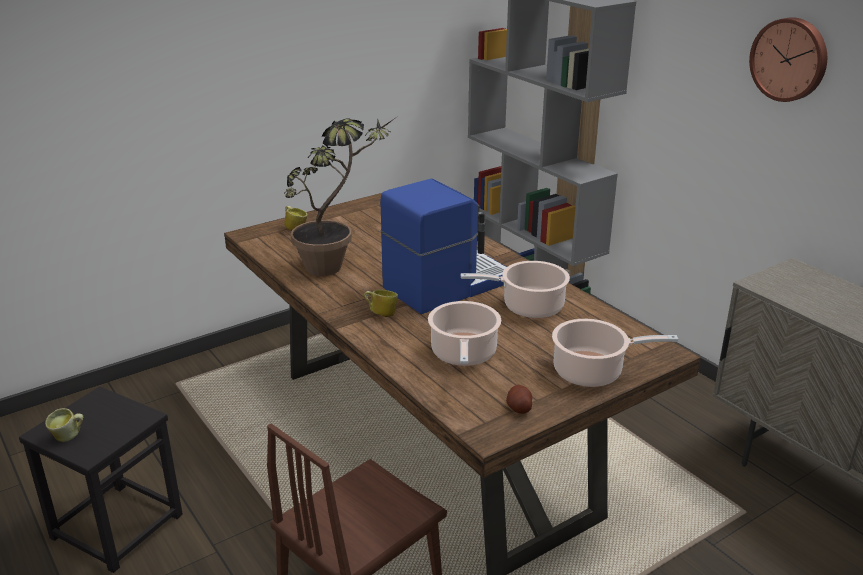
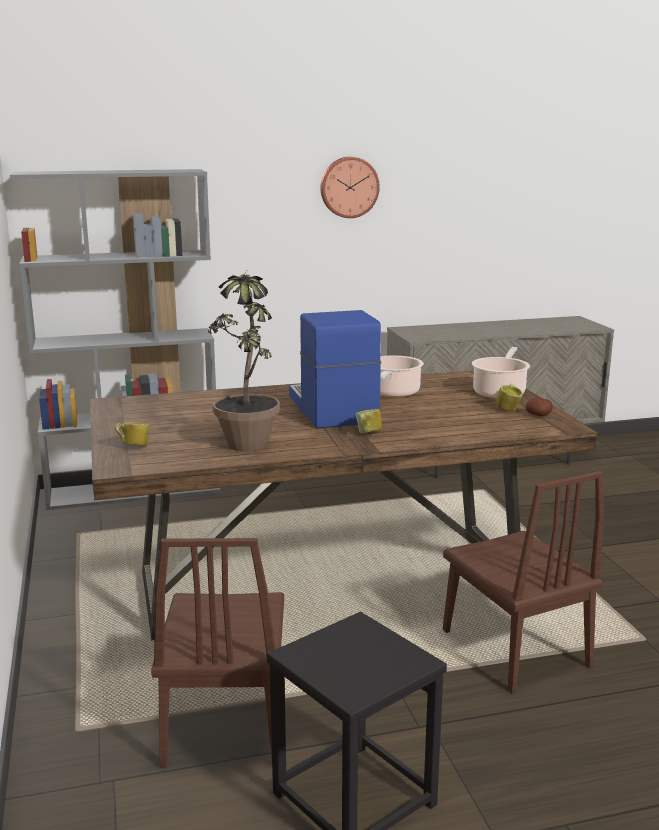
camera: 70 degrees left, 10 degrees down
(69, 437) = (375, 675): mug -> mug (509, 409)
(199, 441) = (226, 721): none -> brown chair
(463, 355) = (455, 419): cooking pot -> none

